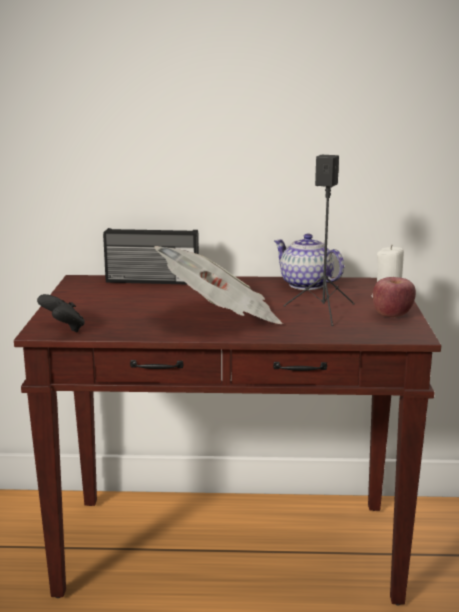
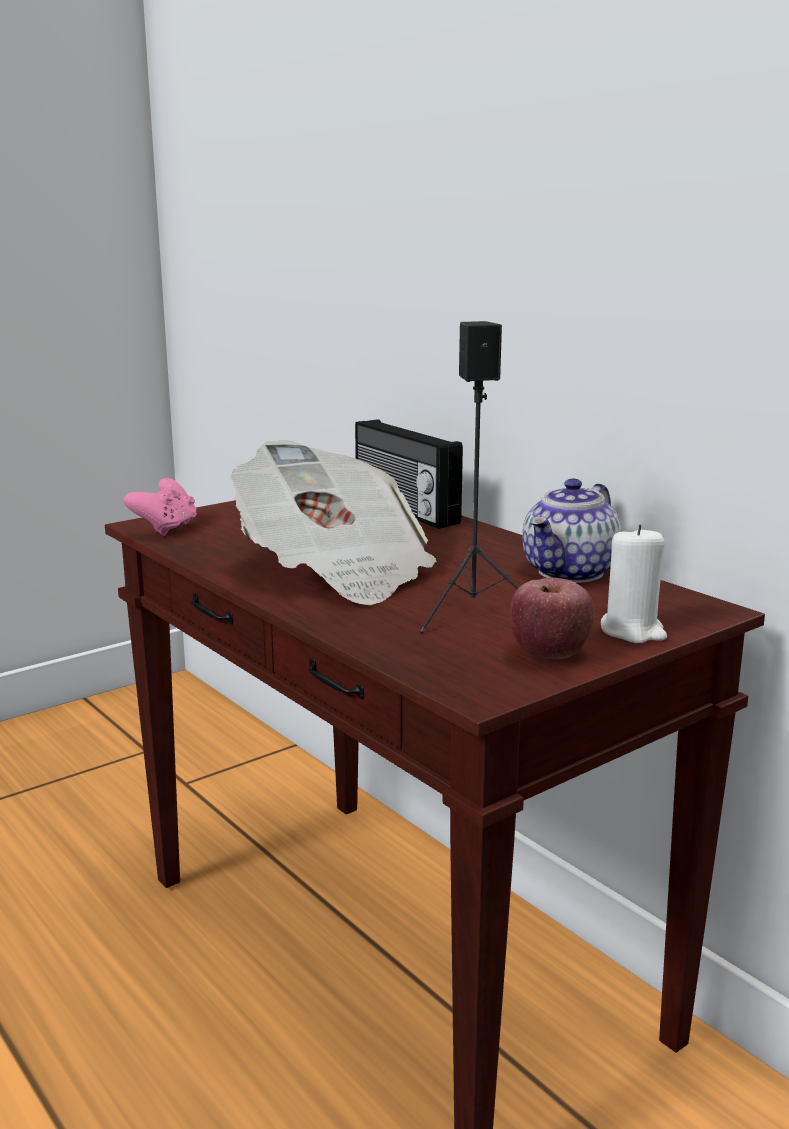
camera: 50 degrees right, 0 degrees up
(63, 329) = (166, 529): black game controller -> pink game controller
(305, 285) = (570, 572): teapot -> teapot turned 150 degrees counterclockwise

